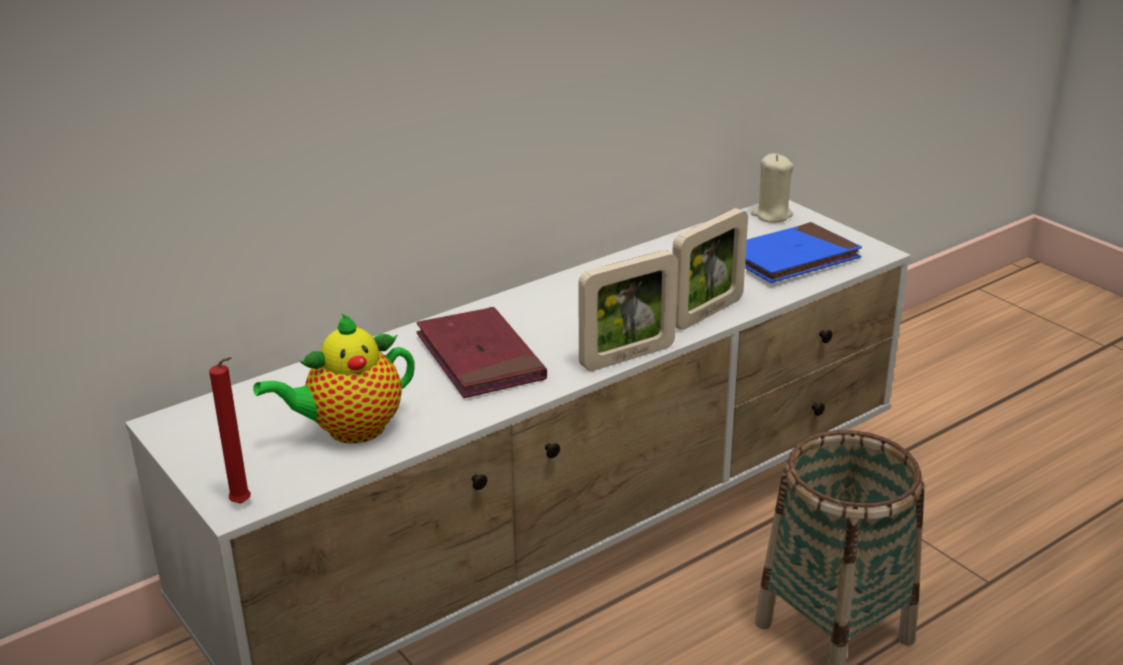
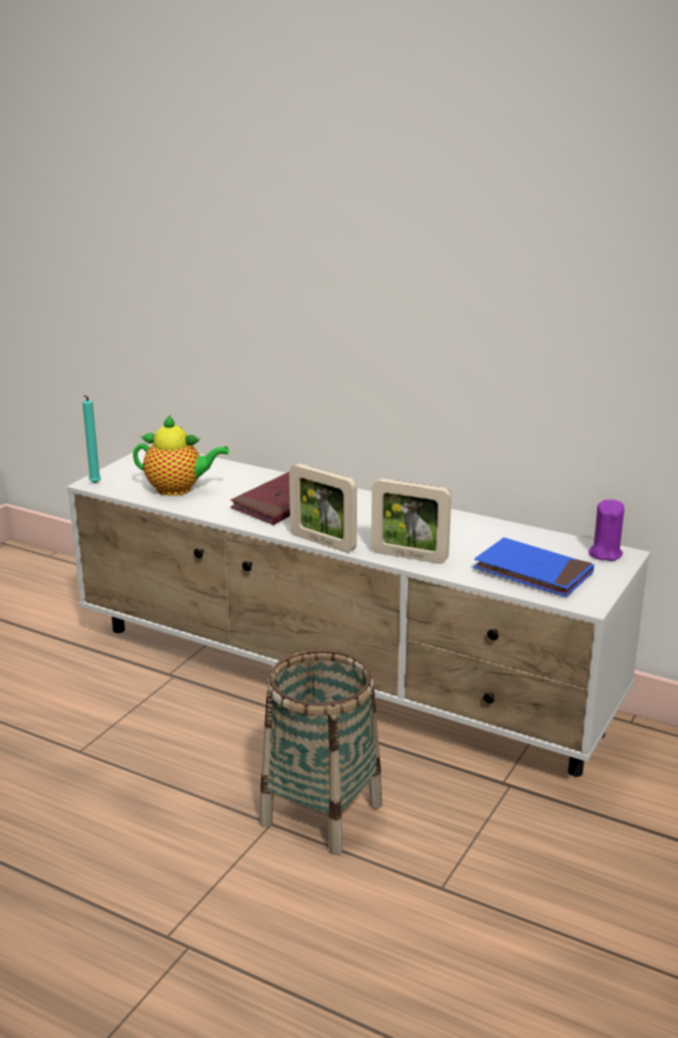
camera: 65 degrees right, 5 degrees down
(243, 504) = (94, 484): red candle -> turquoise candle
(349, 430) = (178, 489): teapot -> teapot turned 150 degrees clockwise
(771, 215) = (605, 553): beige candle -> purple candle

